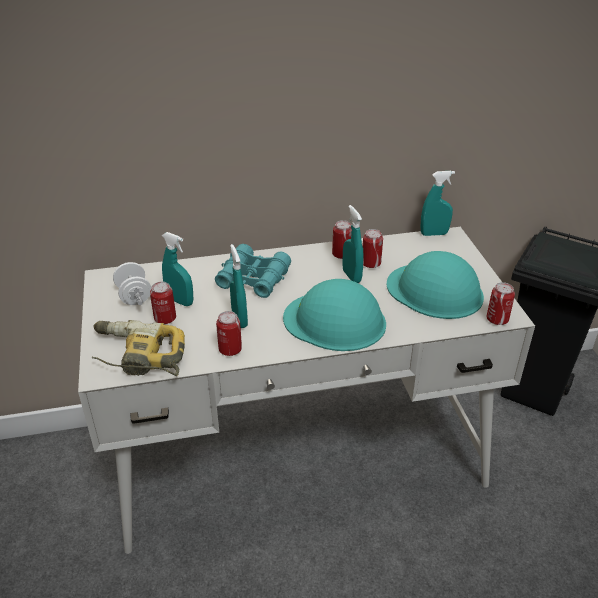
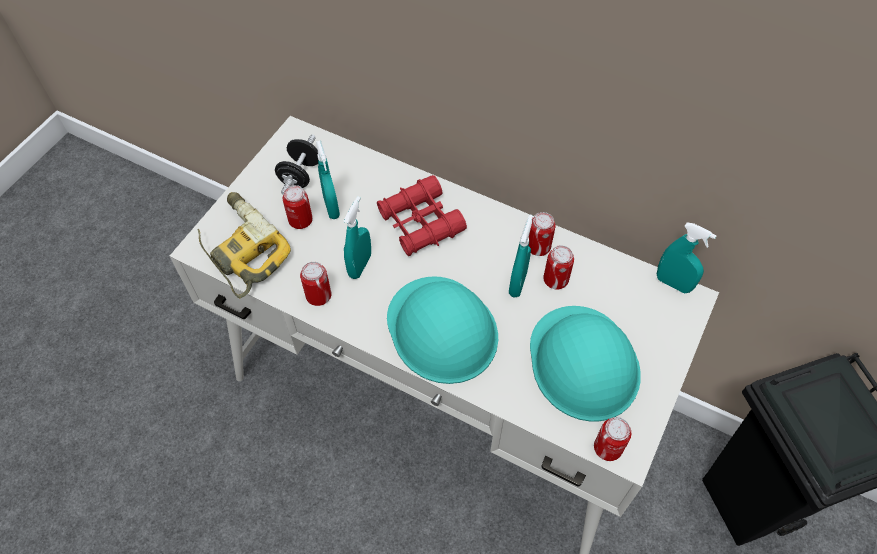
camera: 40 degrees right, 20 degrees up
(134, 296) = (300, 175): white dumbbell -> black dumbbell
(253, 279) = (420, 223): turquoise binoculars -> red binoculars

